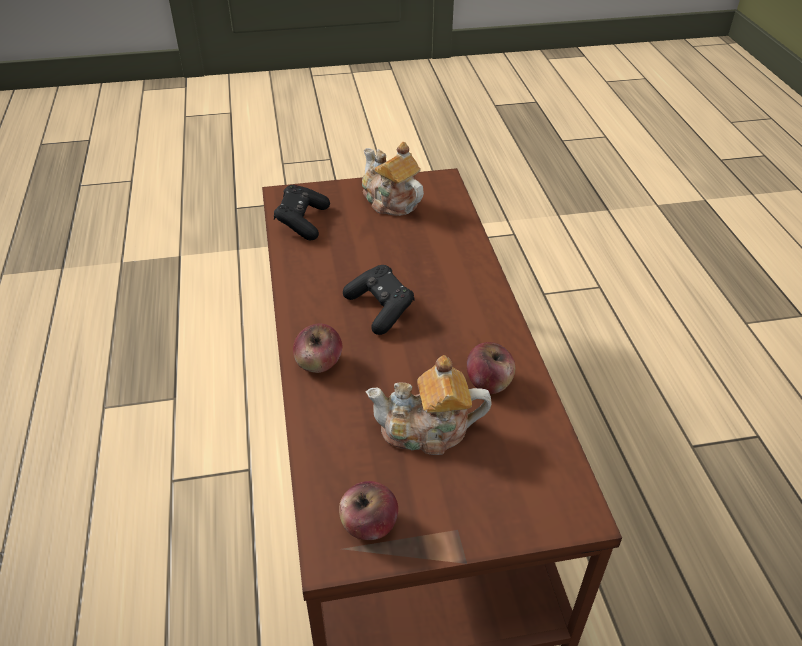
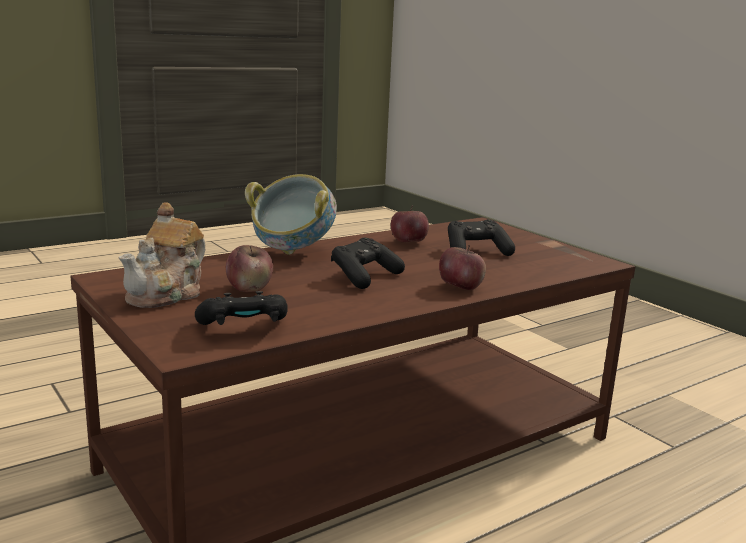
camera: 115 degrees left, 25 degrees down
(368, 525) = (569, 257): apple -> apple (249, 288)
(427, 431) = (476, 252): teapot -> black game controller
(479, 283) = (292, 251): none -> bowl

